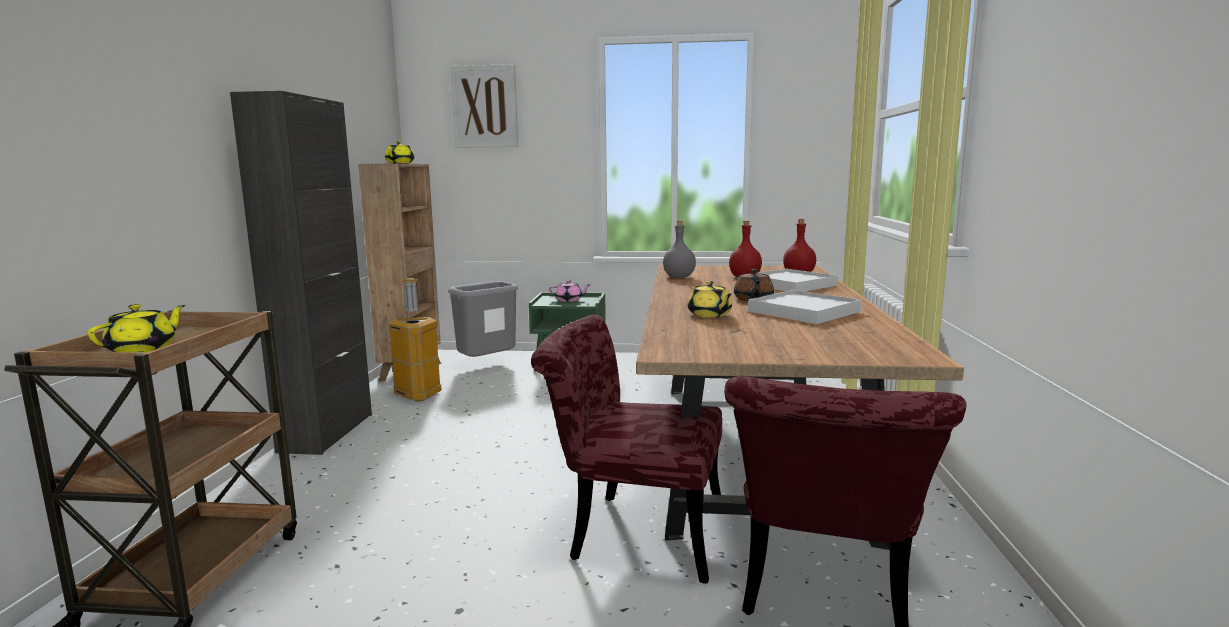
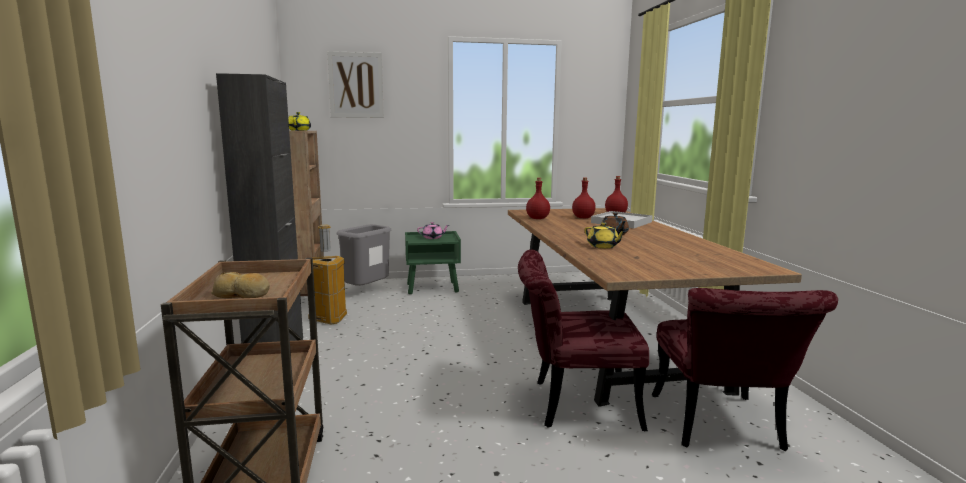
camera: 15 degrees left, 0 degrees up
(143, 349) = (242, 294): yellow teapot -> bread
(679, 277) = (538, 218): grey bottle -> red bottle
(804, 311) = (659, 241): white tray -> none

